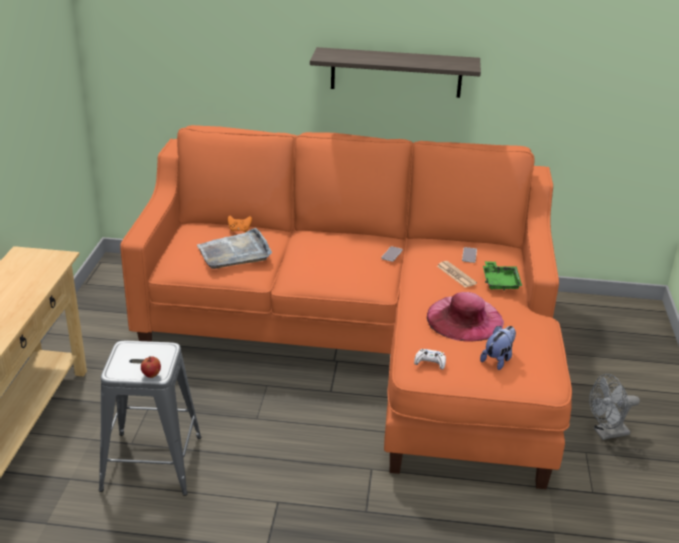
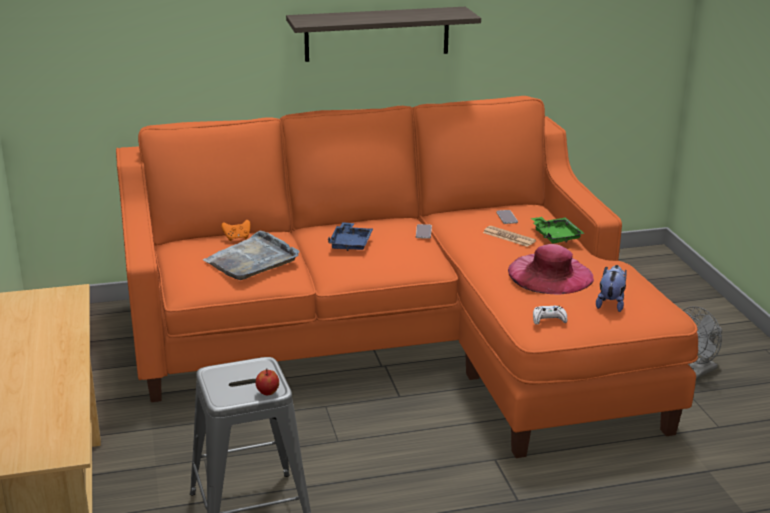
camera: 20 degrees left, 5 degrees down
(322, 253) = (351, 243): none -> blue tray

